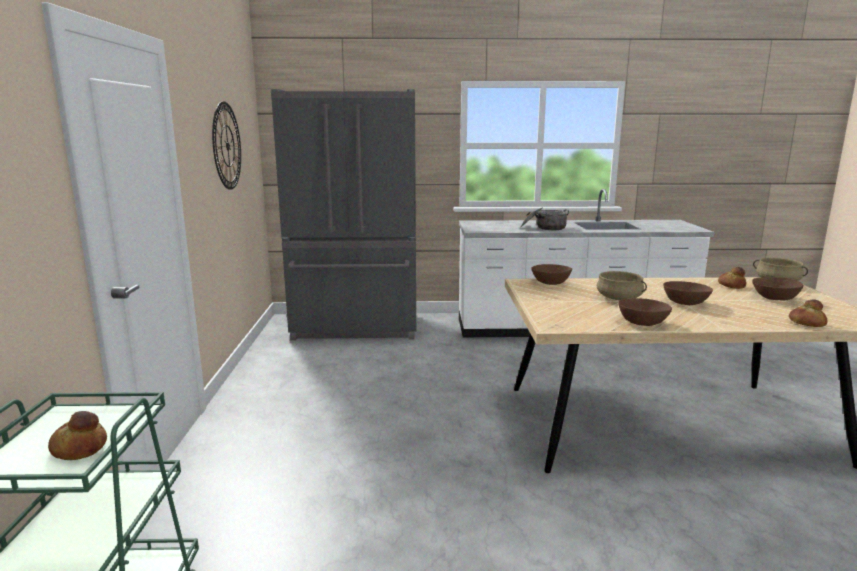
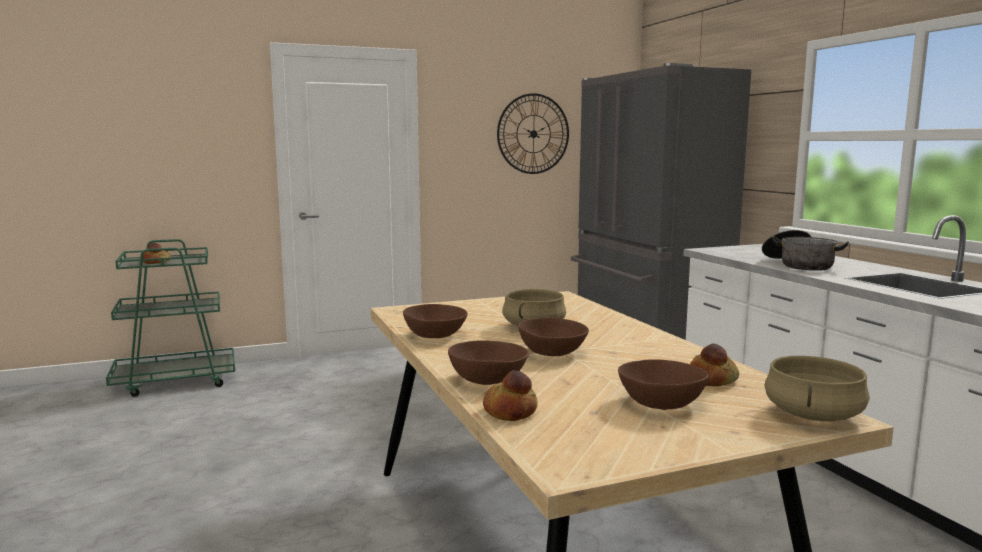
camera: 70 degrees right, 5 degrees down
(550, 283) = (572, 303): brown bowl -> brown bowl (488, 379)

